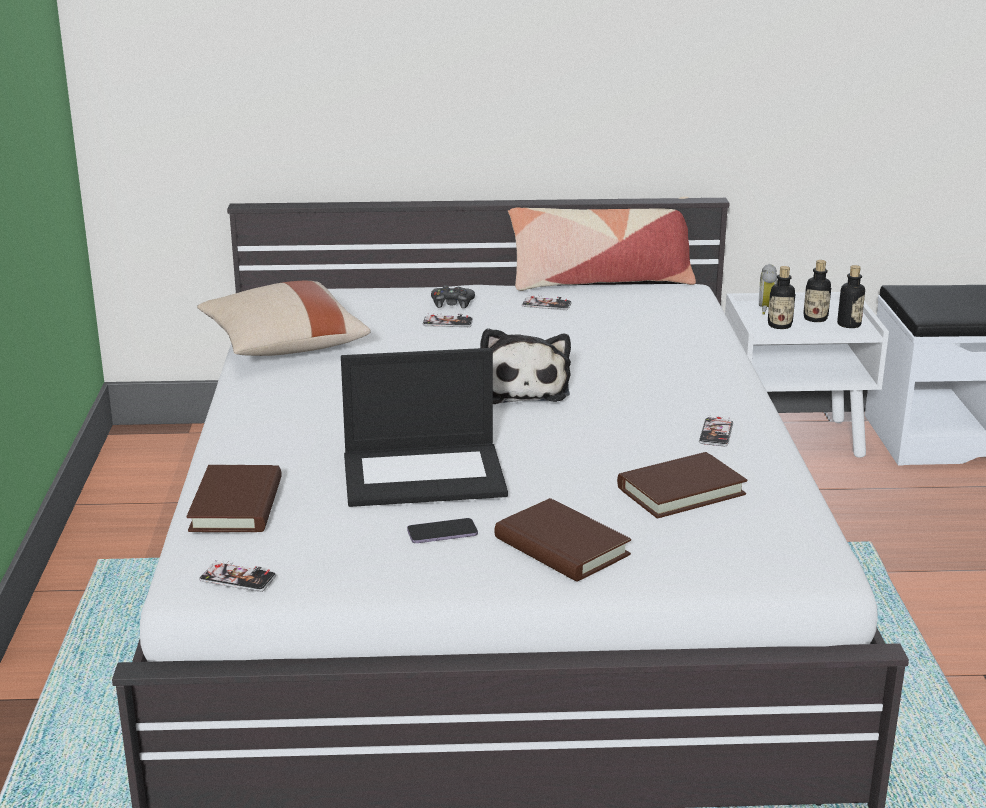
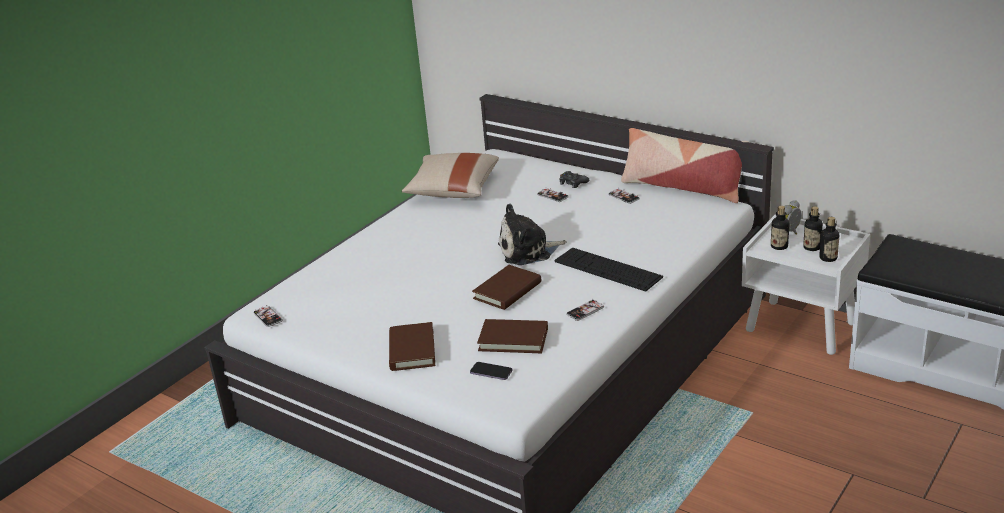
camera: 40 degrees right, 5 degrees up
(236, 505) = (312, 279): brown book -> brown book (507, 291)
(425, 474) = (407, 289): laptop -> none
(442, 533) = (373, 324): phone -> phone (491, 372)
(522, 389) = (528, 251): plush toy -> plush toy turned 45 degrees clockwise
(663, 382) = (607, 269): none -> keyboard

